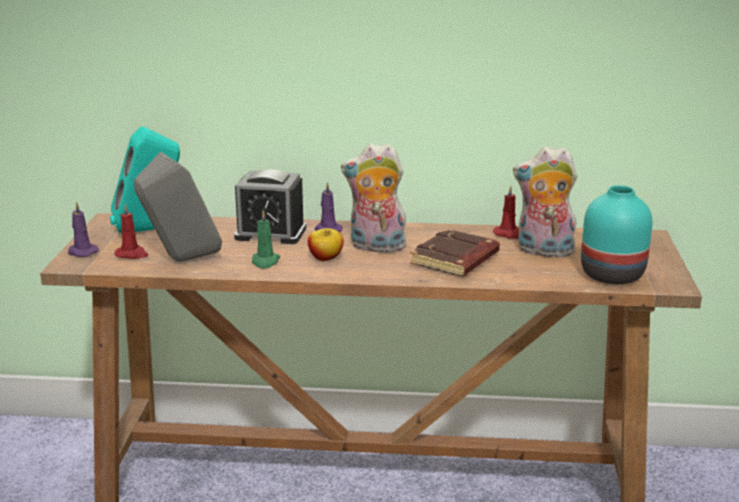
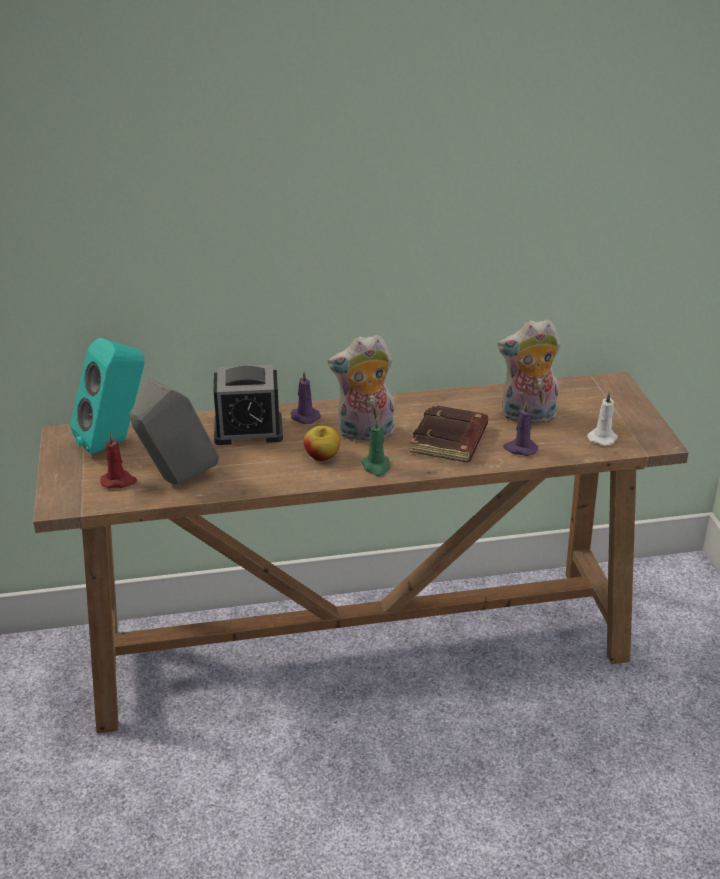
camera: 15 degrees left, 10 degrees up
(81, 252) = (62, 486): purple candle -> purple candle (520, 449)
(265, 262) = (264, 470): green candle -> green candle (376, 466)
(509, 234) = (485, 398): red candle -> none
(614, 275) = (603, 438): turquoise vase -> white candle

